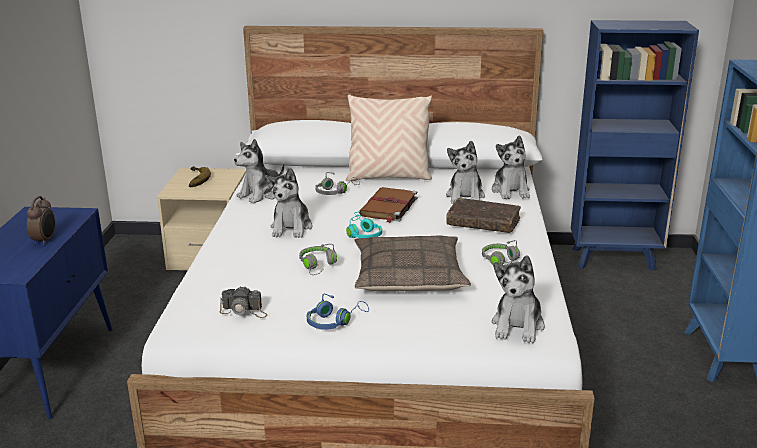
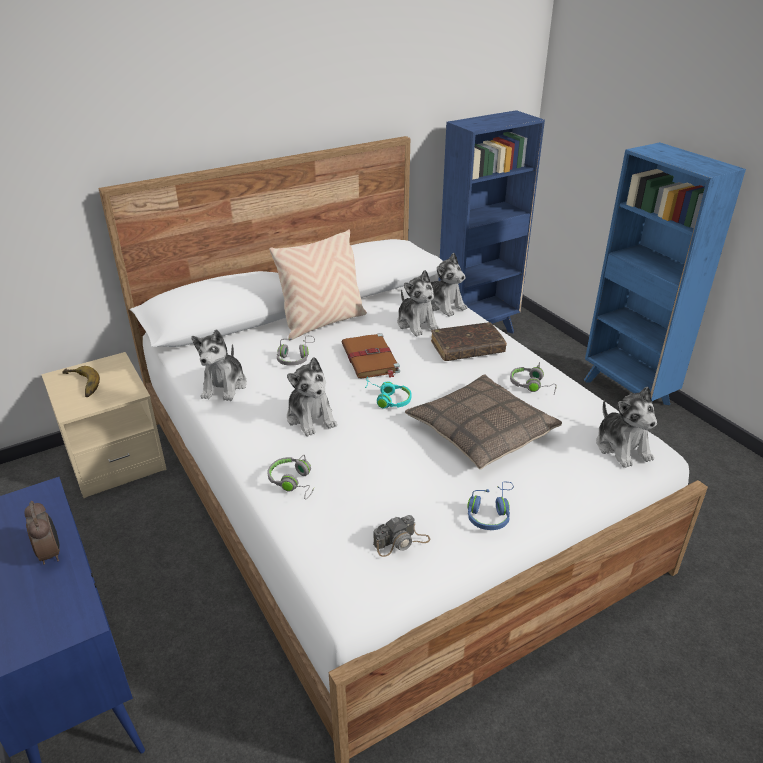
camera: 35 degrees left, 10 degrees up
(318, 266) = (402, 455): grey headphones -> grey headphones (294, 482)

